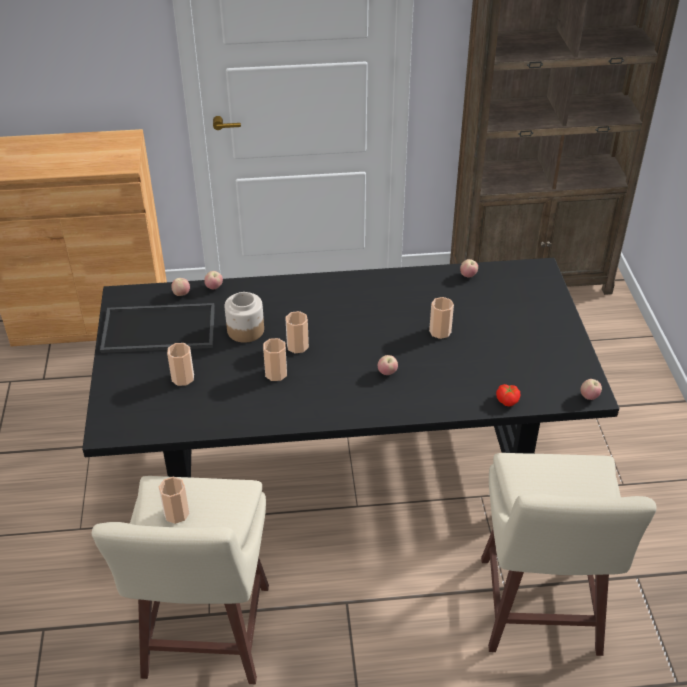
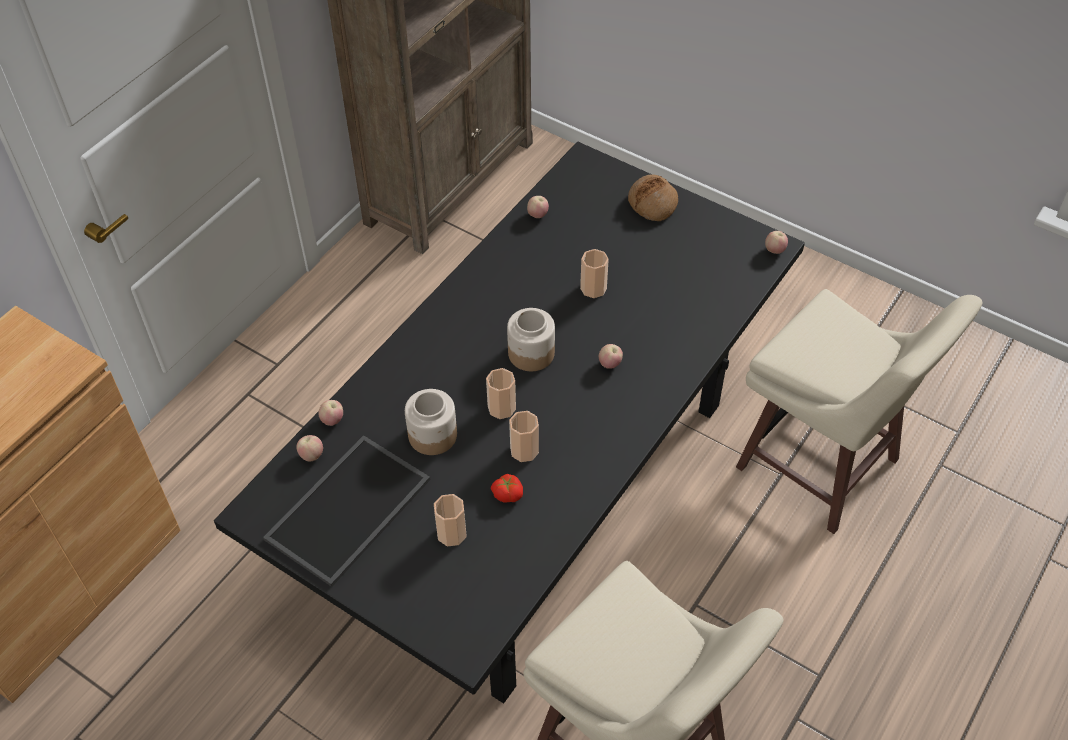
camera: 50 degrees left, 10 degrees up
(176, 513) = (614, 656): cup -> none
(354, 334) = (530, 353): none -> jar
(508, 400) = (728, 305): tomato -> tomato (508, 493)
(548, 317) = (653, 203): none -> bread

